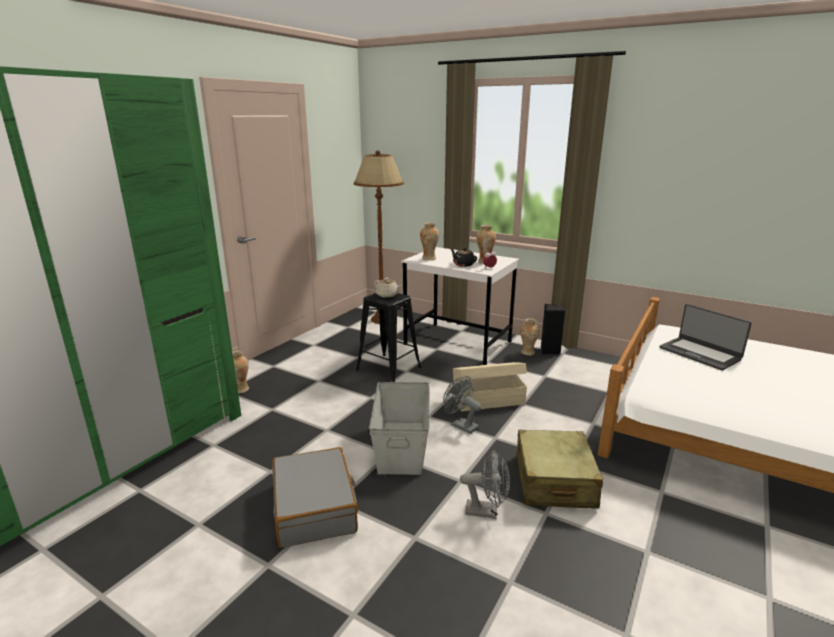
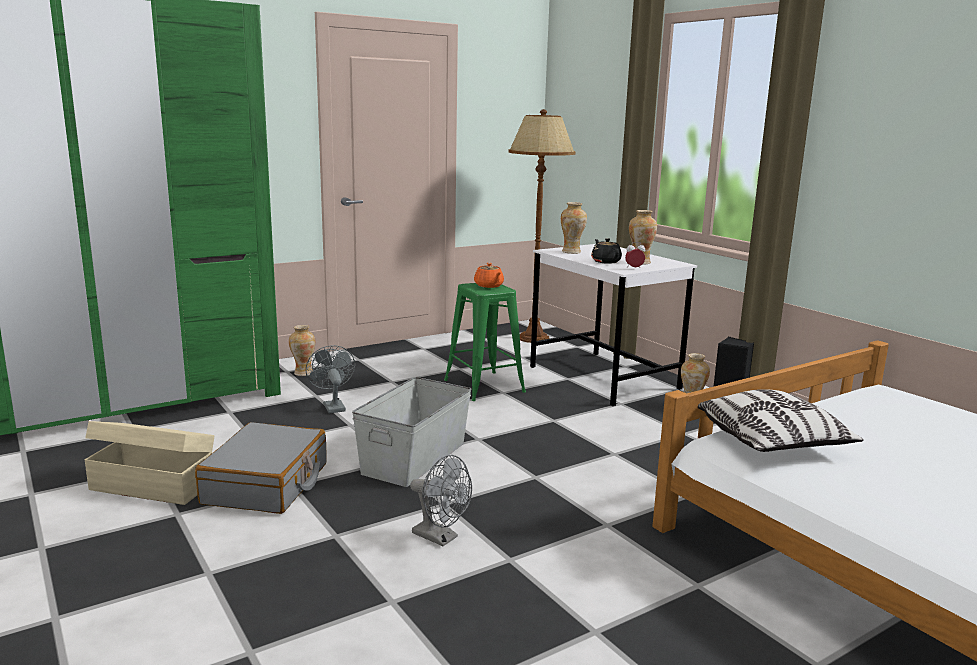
camera: 25 degrees right, 5 degrees down
(387, 295) = (489, 286): beige teapot -> orange teapot
(389, 369) = (484, 386): black stool -> green stool
(460, 425) = (506, 456): grey fan -> grey fan (332, 406)
(487, 399) = (572, 440): beige storage box -> beige storage box (152, 485)
(554, 481) = (558, 535): beige suitcase -> none
(670, 385) = (773, 442): none -> pillow
(700, 353) = (885, 422): laptop -> none

